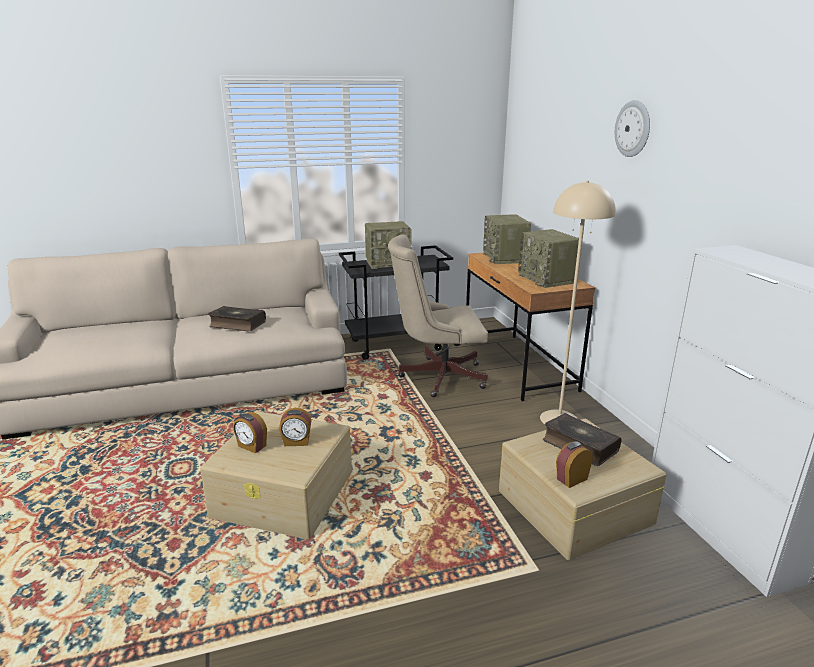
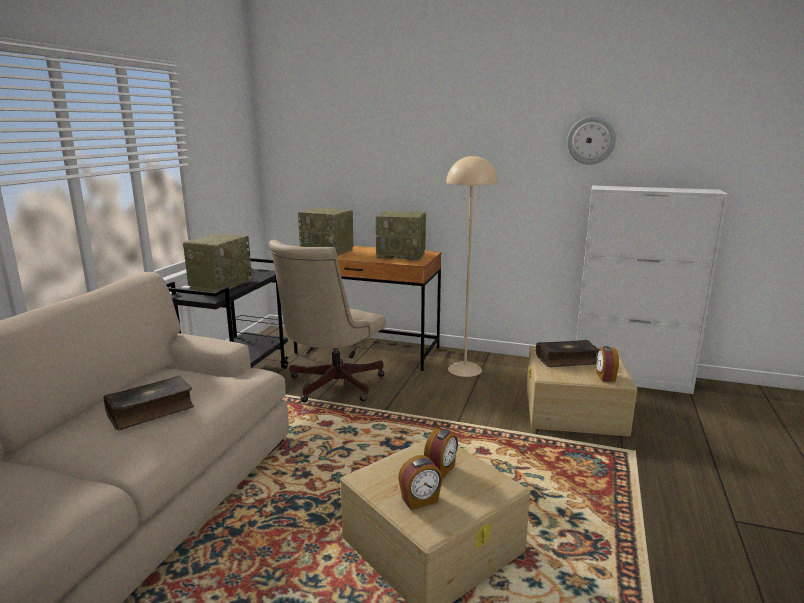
camera: 55 degrees left, 5 degrees down
(633, 129) = (461, 114): wall clock -> wall clock (591, 140)

